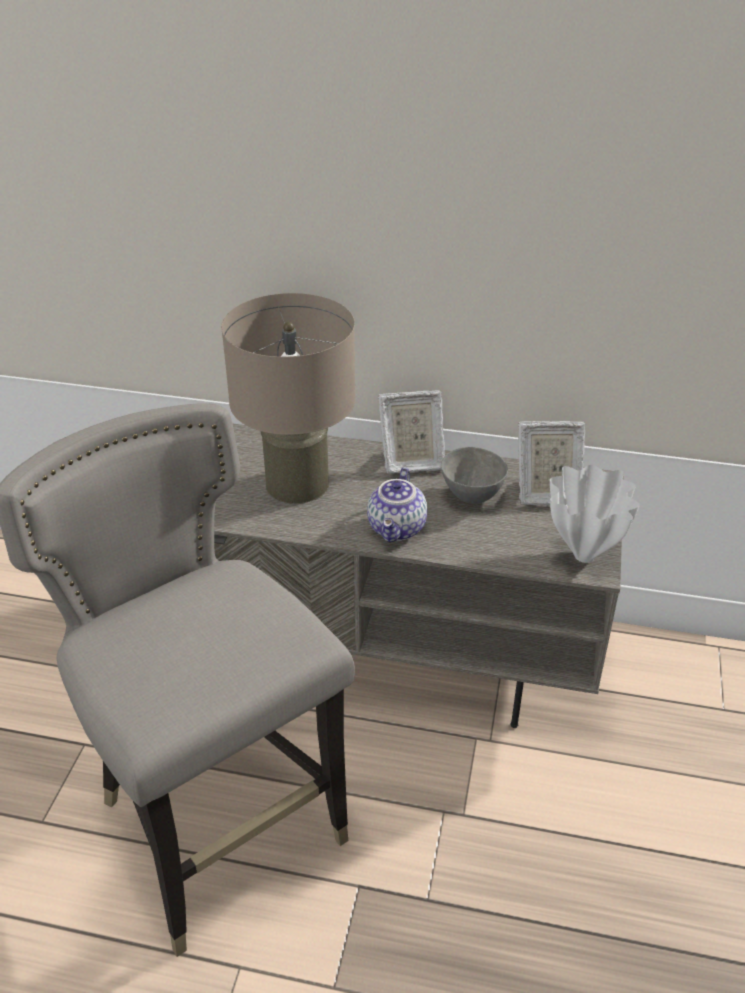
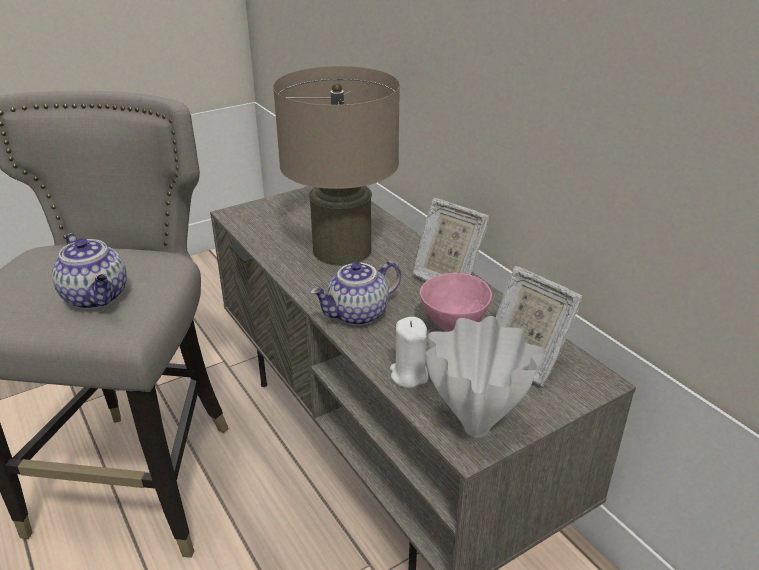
camera: 45 degrees right, 5 degrees down
(242, 634) = (97, 297): none -> teapot
(471, 496) = (453, 325): grey bowl -> pink bowl
(498, 549) = (409, 375): none -> white candle

